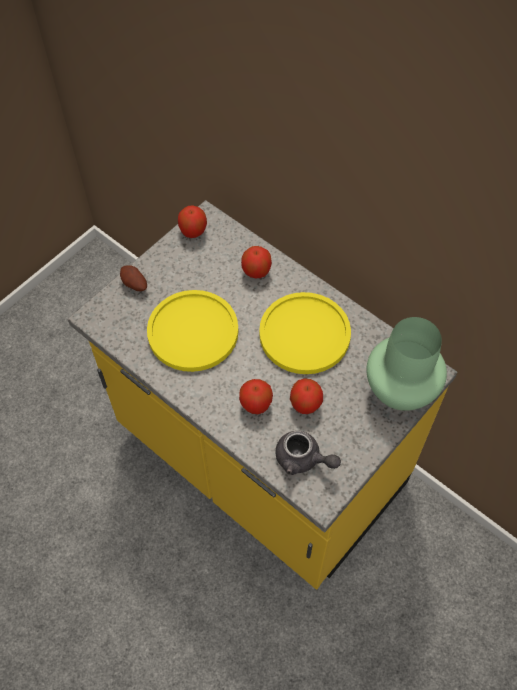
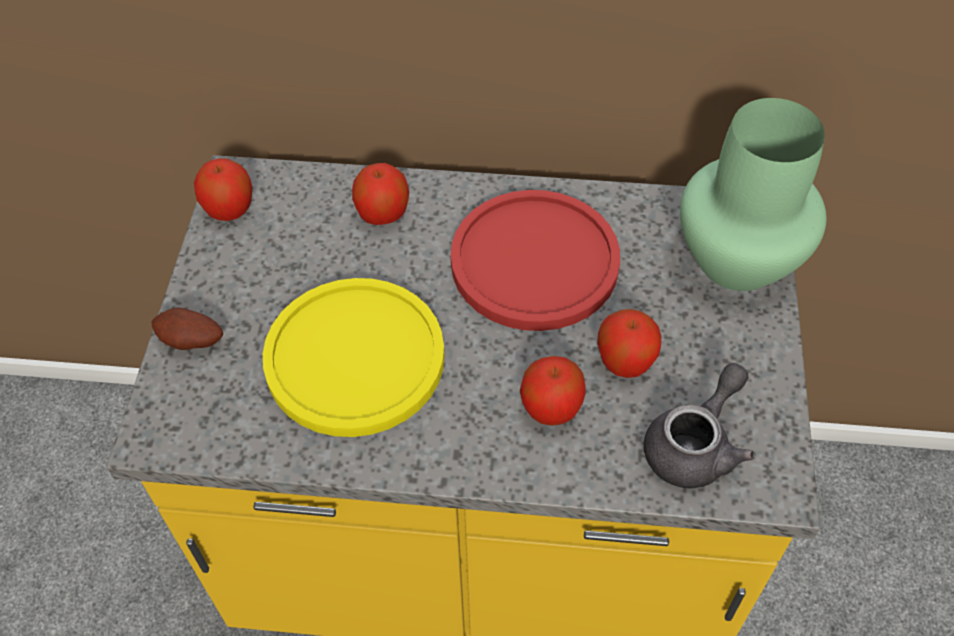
camera: 35 degrees left, 5 degrees down
(303, 459) = (695, 445): grey teapot -> grey teapot turned 45 degrees counterclockwise
(304, 334) = (534, 262): yellow plate -> red plate

